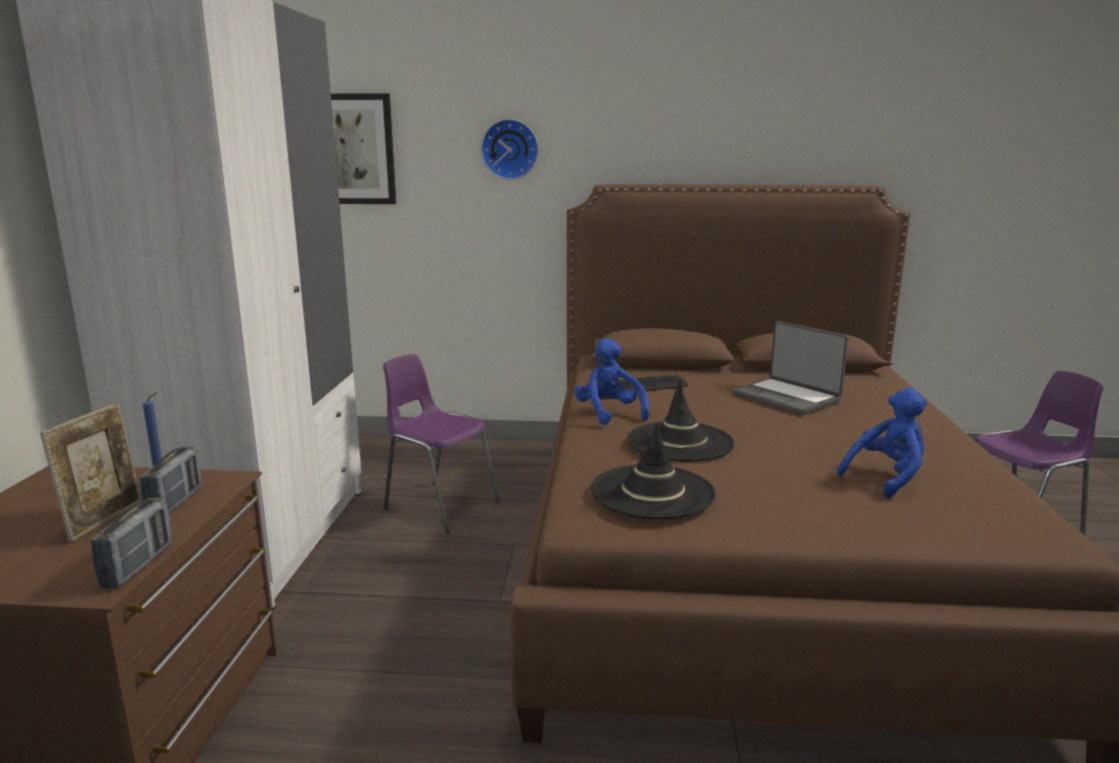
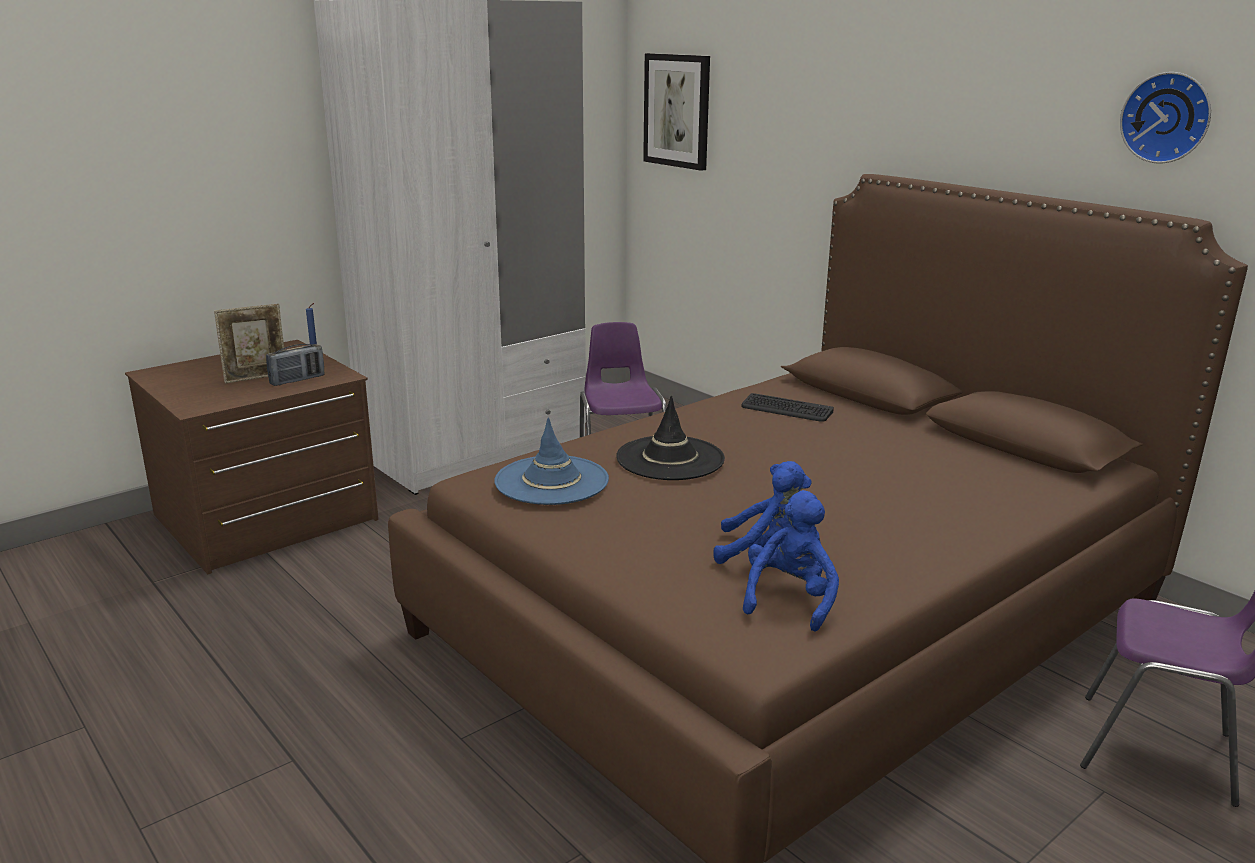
camera: 45 degrees right, 5 degrees up
(138, 565) = (223, 405): radio -> none
(510, 149) = (801, 123): wall clock -> wall clock (1167, 117)
(609, 413) = (687, 420): blue plush toy -> blue plush toy (790, 599)
(652, 492) = (552, 481): black hat -> blue hat
(787, 398) = (890, 463): laptop -> none

